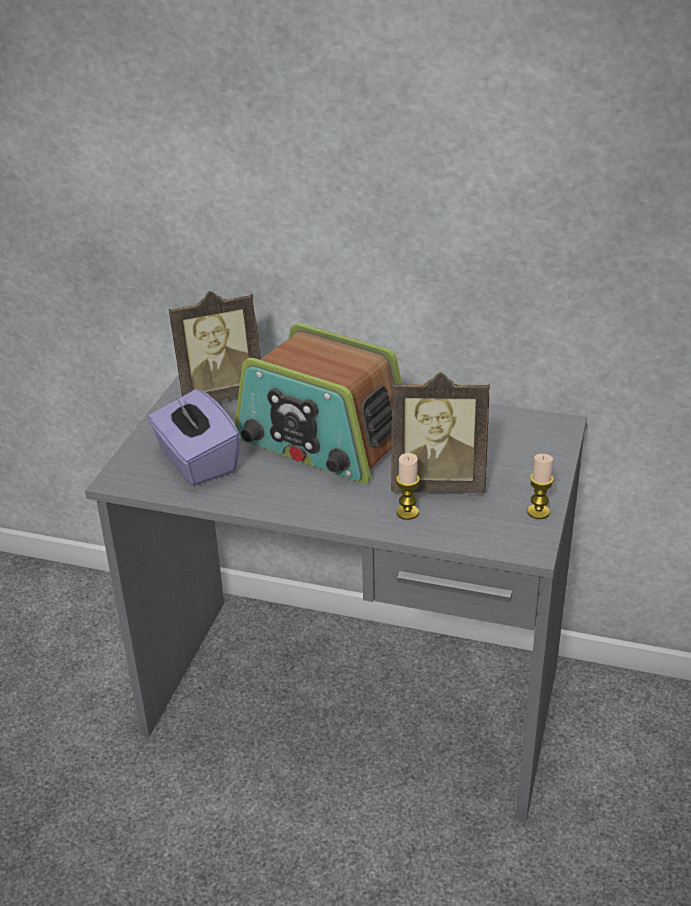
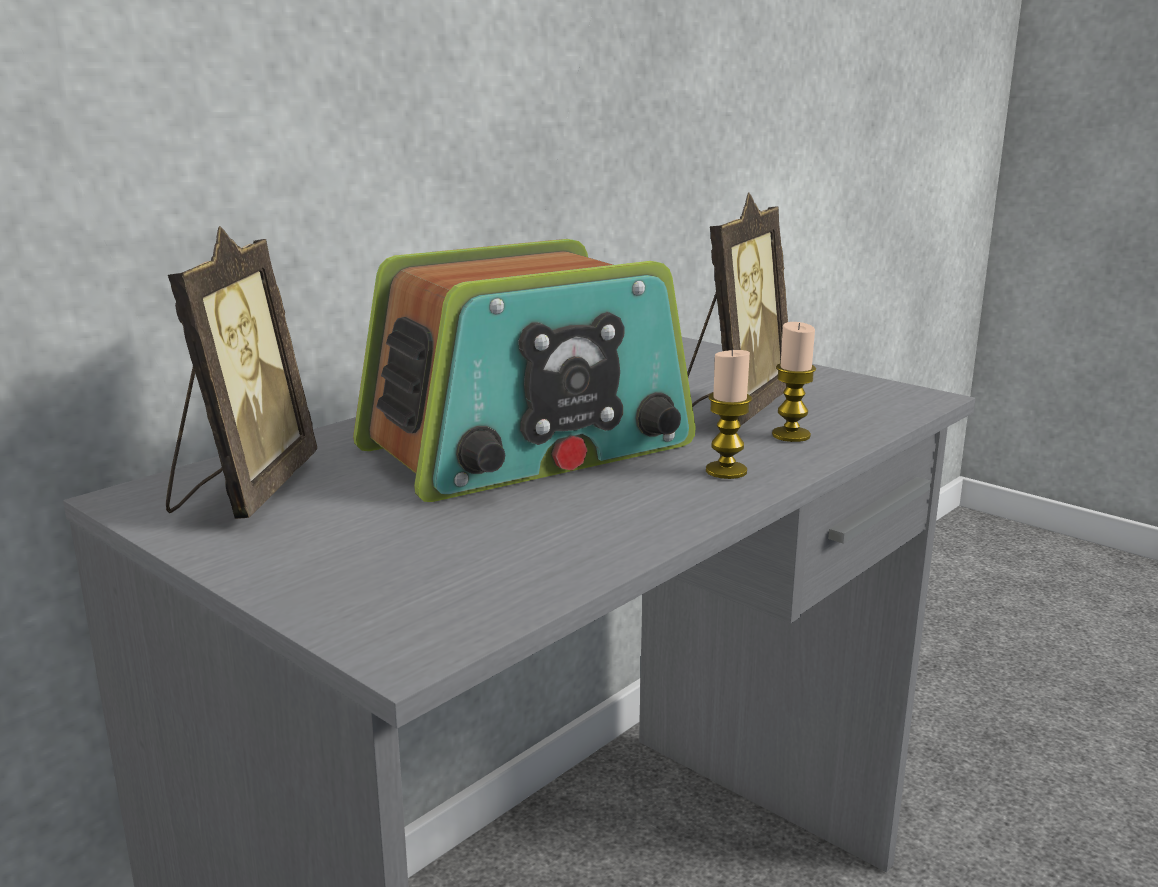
camera: 65 degrees left, 15 degrees down
(196, 462) = (454, 550): purple tissue box -> none
(538, 512) = (846, 380): candle -> candle (726, 471)

